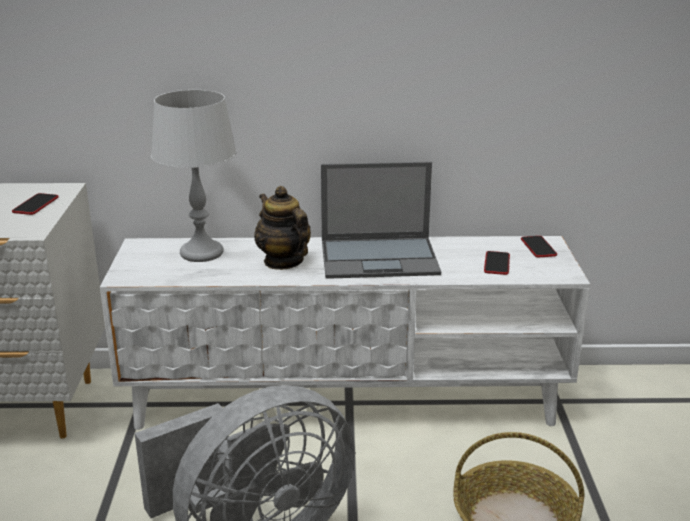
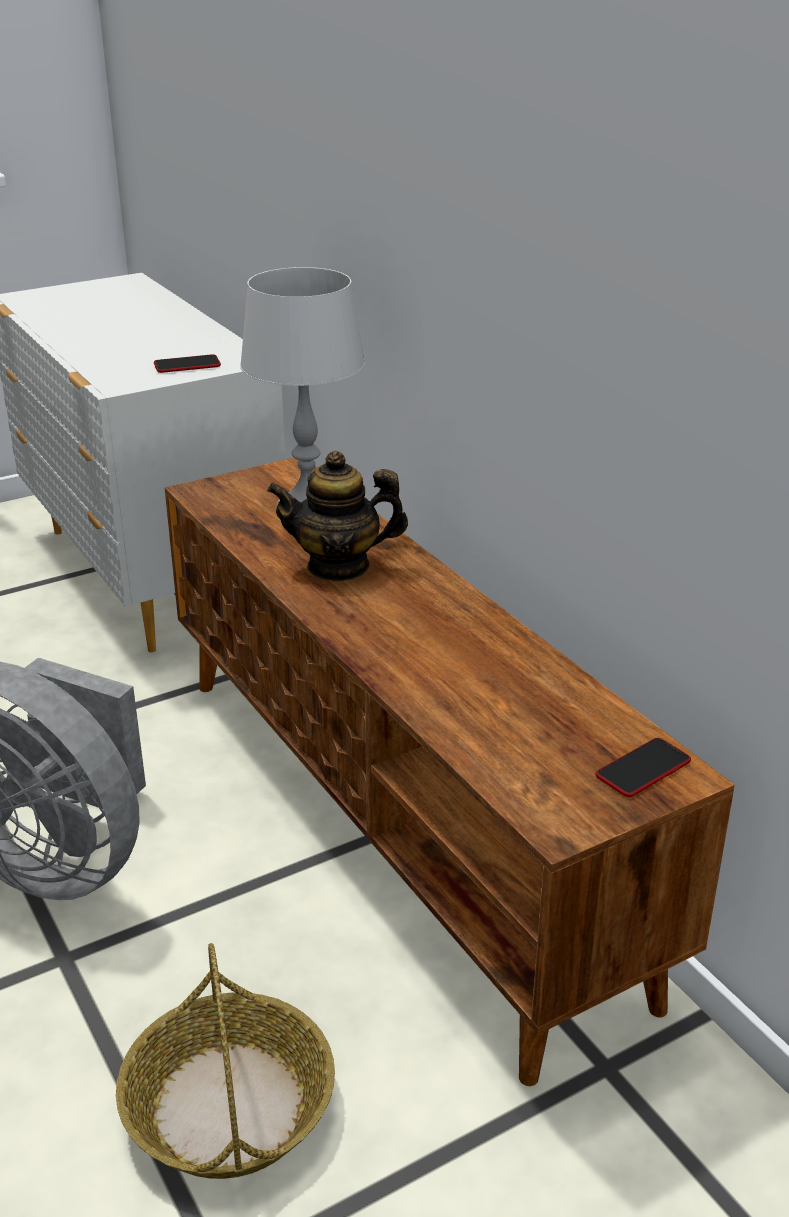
camera: 60 degrees right, 5 degrees up
(283, 261) = (339, 566): teapot -> teapot turned 120 degrees counterclockwise
(346, 399) = (398, 824): white tv stand -> brown tv stand
(380, 258) = (429, 632): laptop -> none
(497, 264) = (522, 741): phone -> none

